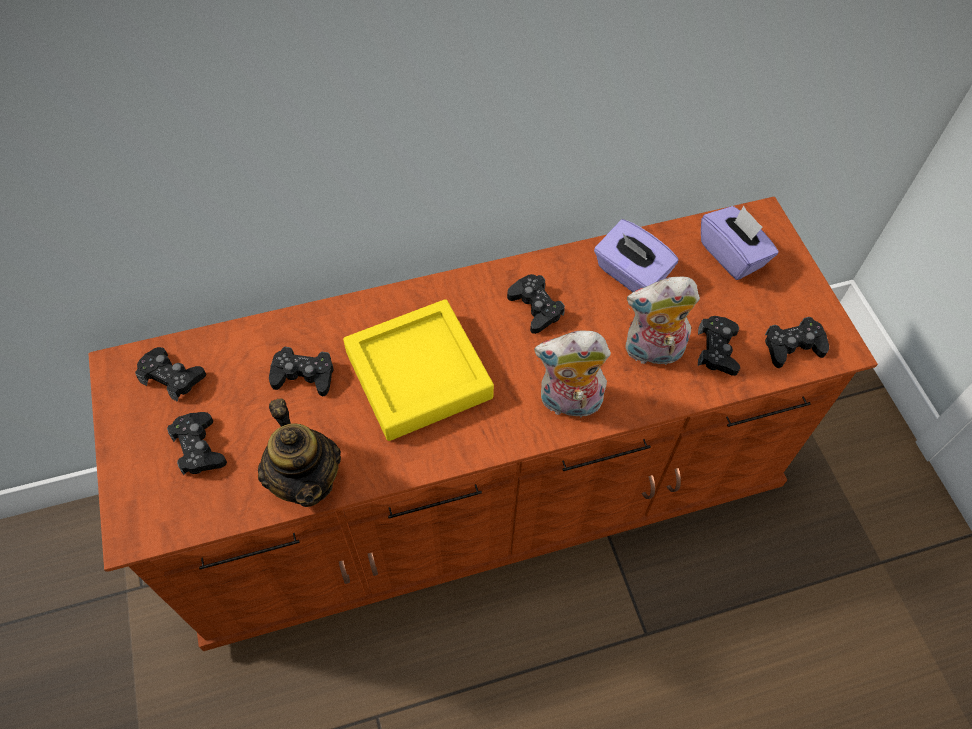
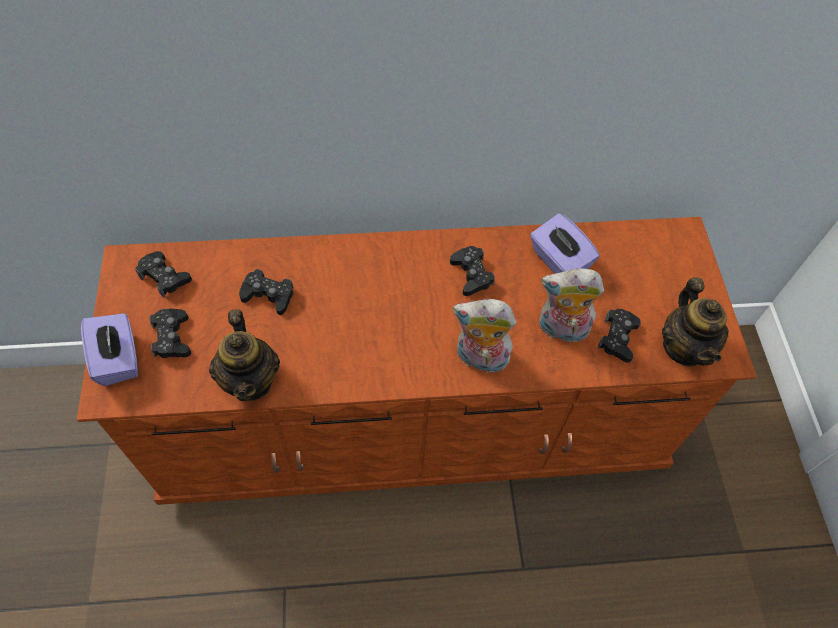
camera: 10 degrees right, 0 degrees up
(418, 375) = (361, 312): yellow tray -> none
(732, 255) = (651, 260): purple tissue box -> purple tissue box (118, 359)
(792, 346) = (684, 347): black game controller -> teapot

